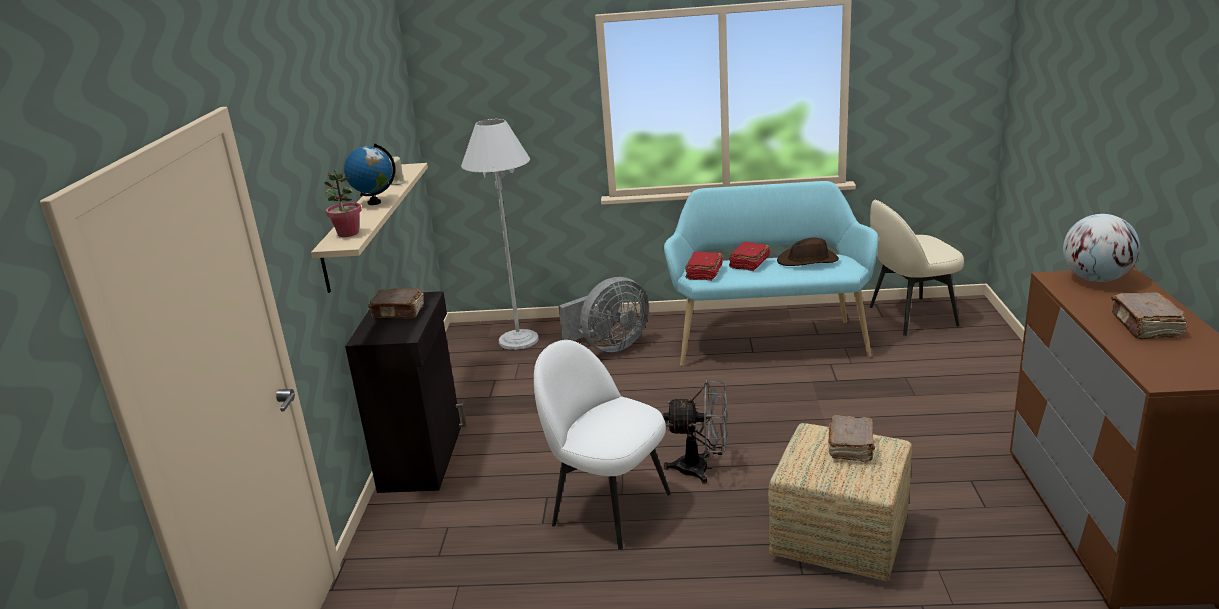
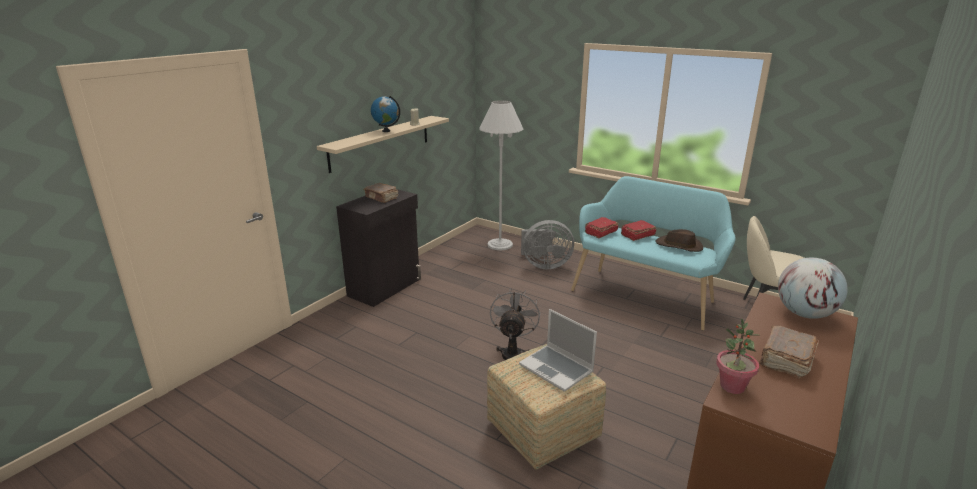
camera: 30 degrees right, 0 degrees up
(348, 233) = (346, 142): potted plant -> potted plant (732, 386)
(609, 508) = (439, 352): white chair -> none
(702, 468) = (513, 353): grey fan -> grey fan turned 120 degrees counterclockwise
(851, 447) = (557, 369): brown book -> laptop

